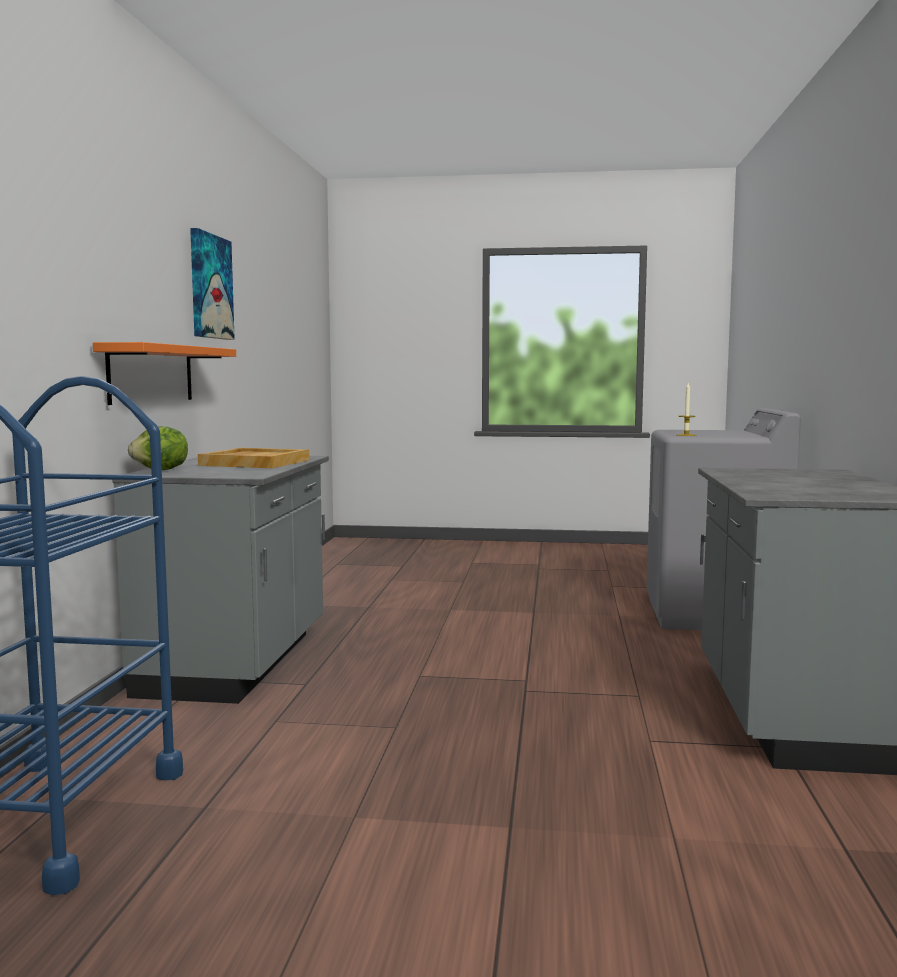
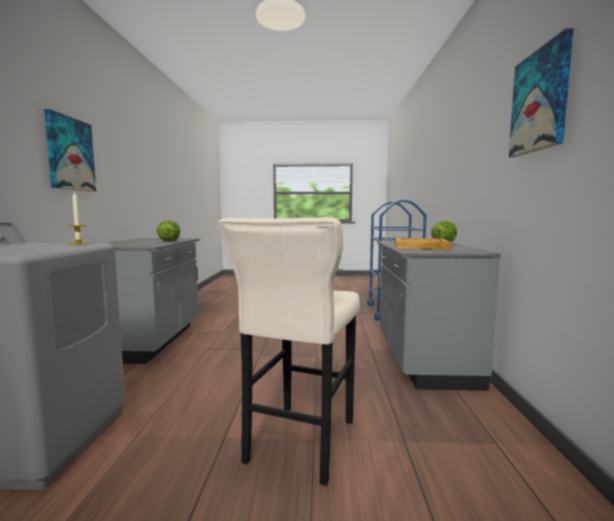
camera: 175 degrees right, 0 degrees up
(151, 374) = (479, 192): orange shelf -> none
(464, 607) = (299, 445): none -> beige stool
(758, 483) = (169, 241): none -> lettuce
(867, 304) = (70, 154): none -> picture

